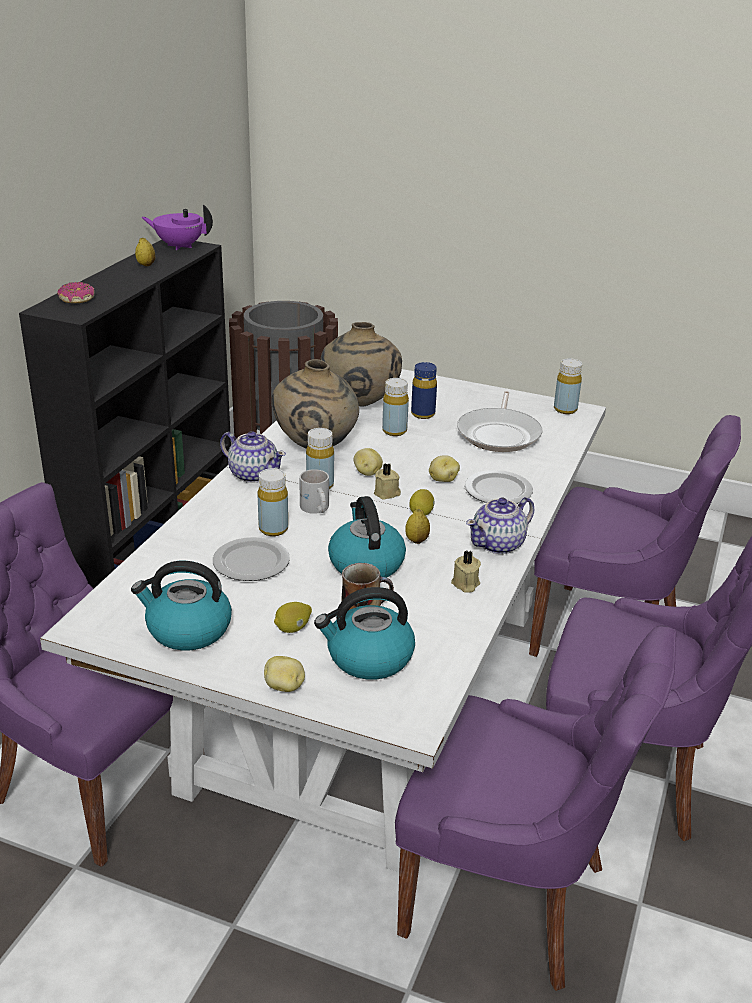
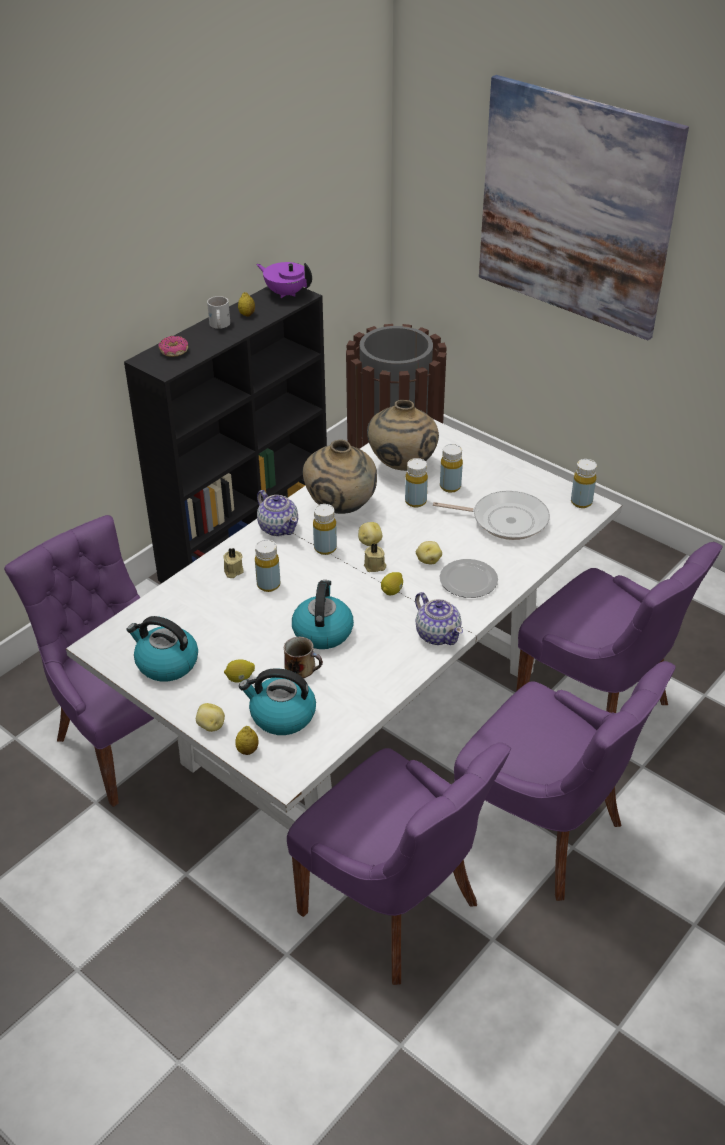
camera: 20 degrees right, 10 degrees up
(252, 563) = (238, 613): plate -> none
(315, 509) = (310, 571): white mug -> white mug (218, 325)
(417, 540) = (374, 617): lemon -> lemon (247, 750)
(423, 414) = (450, 487): blue bottle -> yellow bottle
(465, 584) = (389, 666): beige candle -> beige candle (233, 571)
(468, 137) = (575, 208): none -> picture
(499, 434) = (505, 520): frying pan -> frying pan turned 105 degrees counterclockwise
(499, 544) = (437, 634): teapot -> teapot turned 105 degrees counterclockwise

